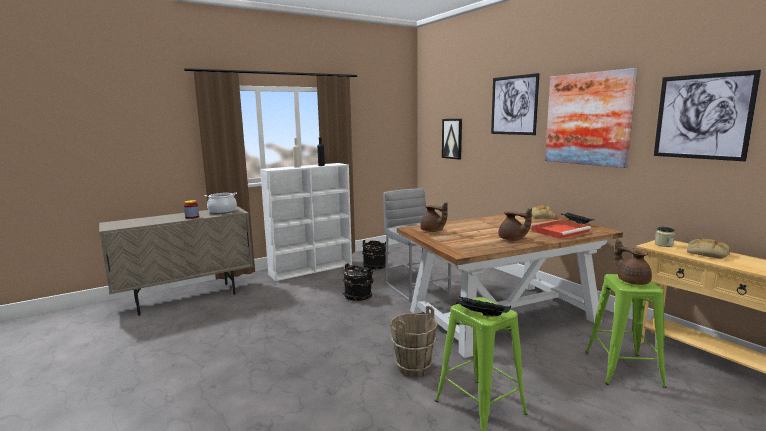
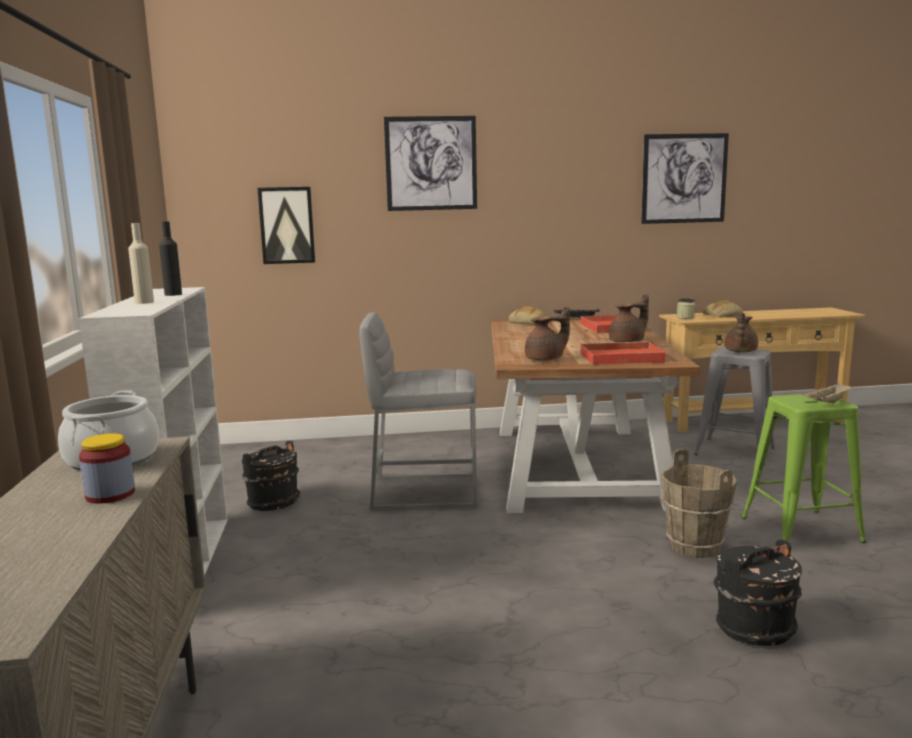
camera: 65 degrees left, 0 degrees up
(358, 296) = (401, 540): black bucket -> black bucket (753, 627)
(458, 242) = (619, 357): none -> red tray
(481, 314) = (827, 403): black tray -> beige tray
(587, 119) = (557, 183): picture -> none
(623, 369) = (735, 451): green stool -> grey stool
(632, 281) = (740, 351): brown teapot -> brown teapot turned 60 degrees counterclockwise

